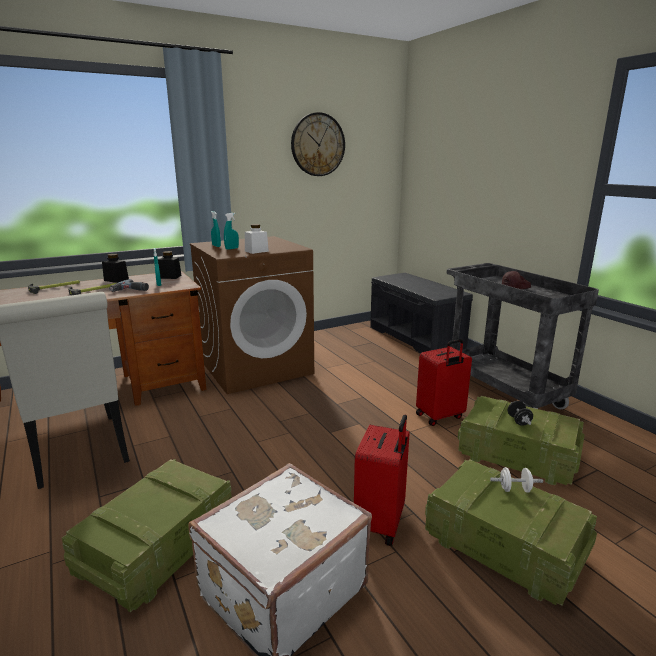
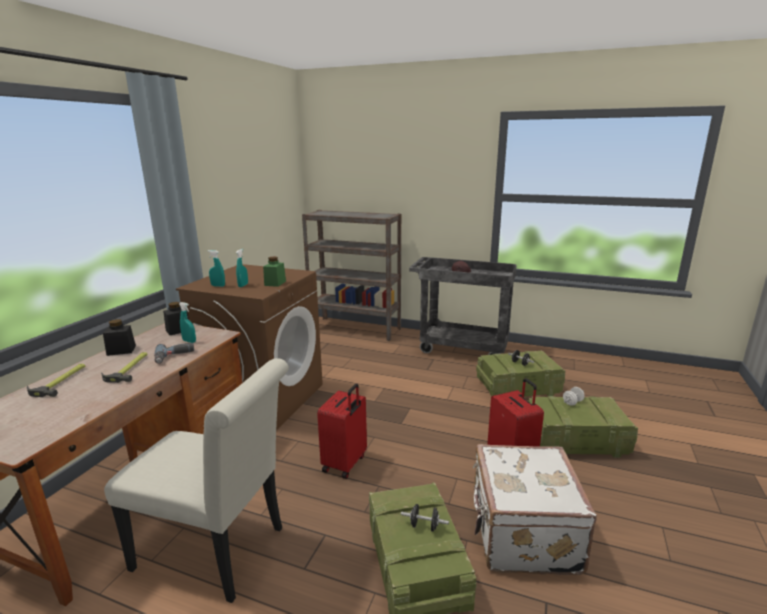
camera: 40 degrees left, 0 degrees up
(159, 506) = (424, 526): none -> black dumbbell
(256, 251) = (275, 283): white jar -> green jar
(318, 145) = (250, 167): wall clock -> none
(416, 337) = (355, 329): grey bench -> grey bookcase
(440, 416) = (449, 381): red suitcase -> red suitcase (345, 464)

